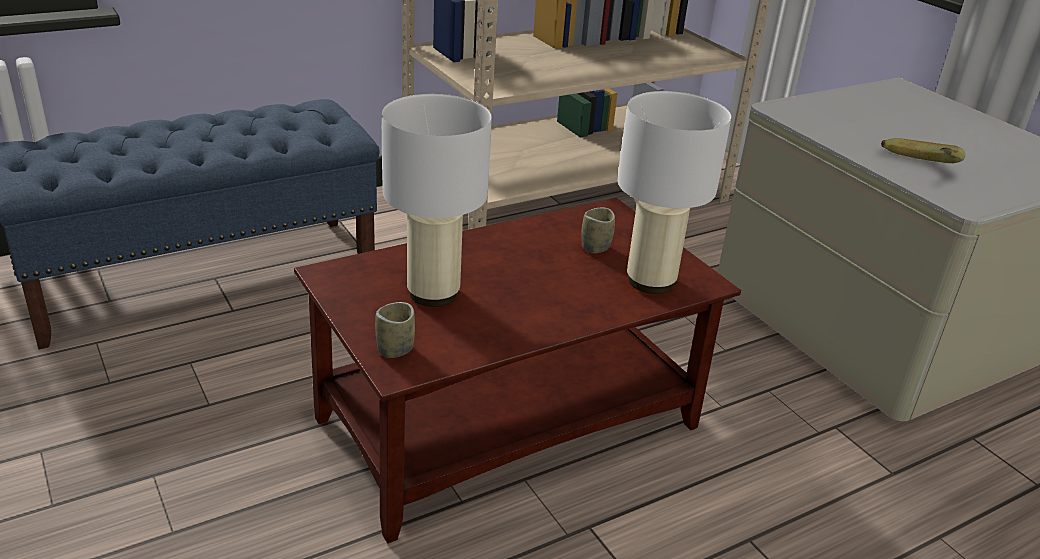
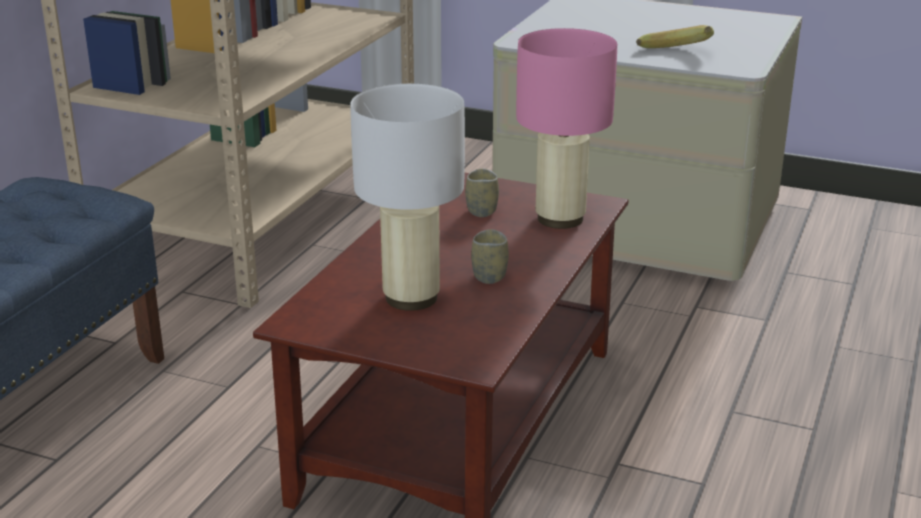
camera: 35 degrees left, 5 degrees down
(395, 349) = (450, 350): cup -> cup (489, 276)
(649, 281) = (559, 219): white table lamp -> pink table lamp

